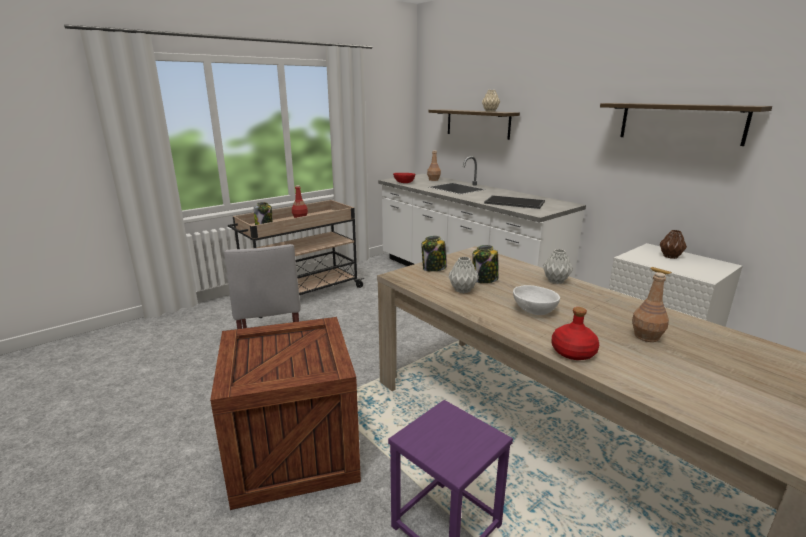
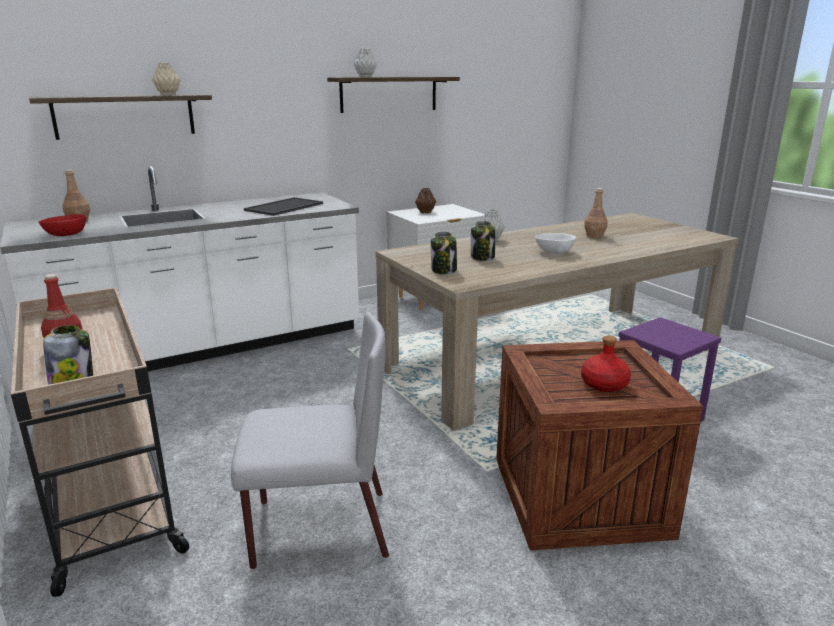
camera: 80 degrees left, 0 degrees up
(463, 290) = (509, 266): grey vase -> grey vase (366, 77)
(573, 352) = (624, 252): red bottle -> red bottle (604, 384)

